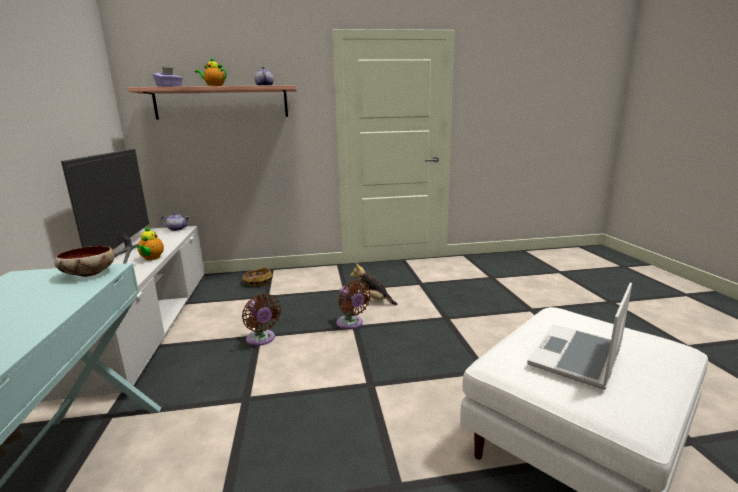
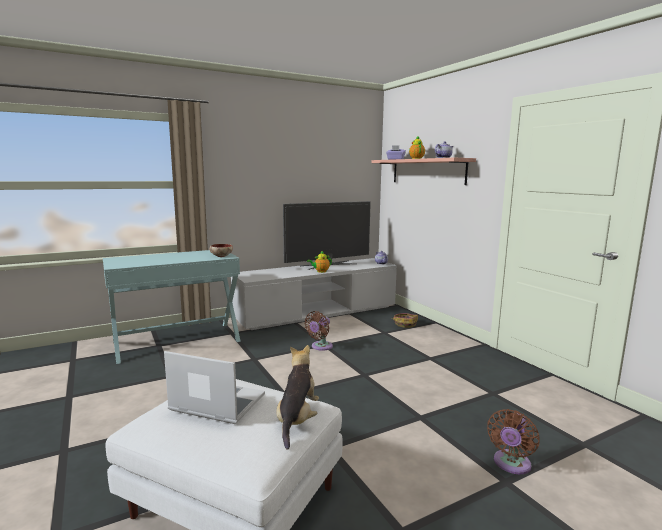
camera: 70 degrees right, 5 degrees down
(351, 324) = (367, 372): brown fan -> brown fan (511, 464)
(373, 300) = (421, 374): plush toy -> plush toy (297, 420)

